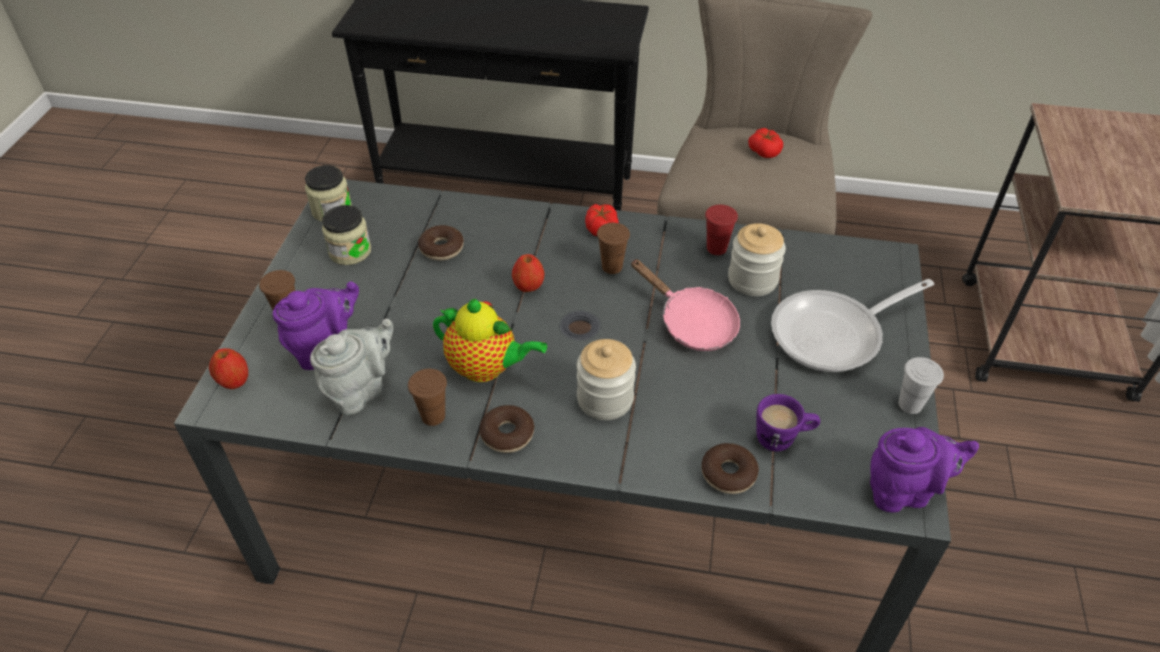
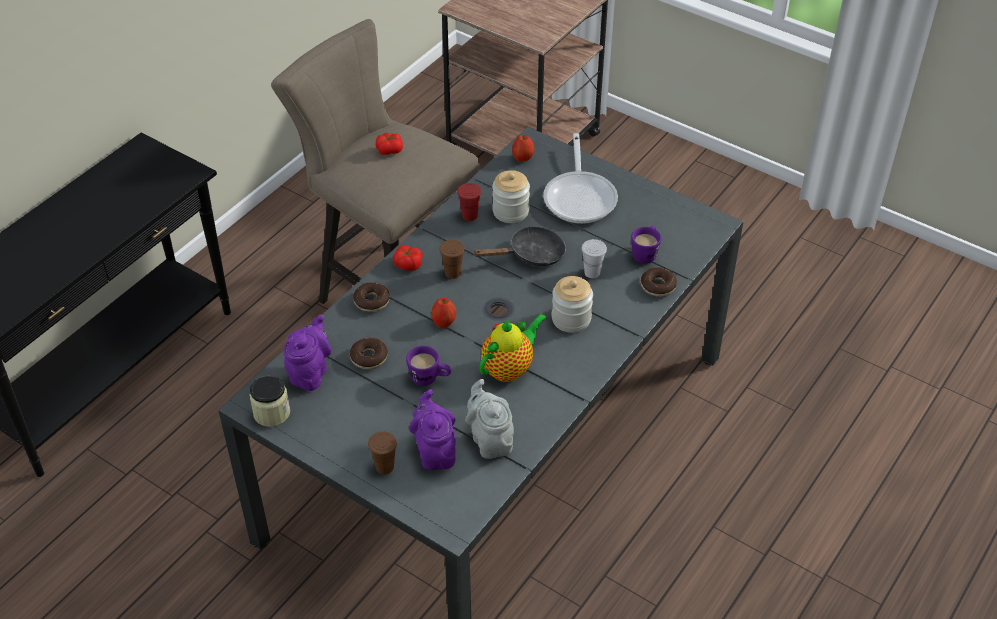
camera: 65 degrees left, 0 degrees up
(234, 382) = (438, 512): apple -> apple (522, 158)
(350, 251) = (334, 413): jar -> none
(433, 306) = (429, 379): none -> purple mug
(433, 416) = (537, 407): brown cup -> none
(507, 434) = (573, 375): donut -> donut (372, 301)
(692, 323) = (531, 255): pink frying pan -> black frying pan
(904, 491) = (705, 222): purple teapot -> purple teapot (310, 372)
(910, 404) = (650, 192): white cup -> white cup (592, 272)

